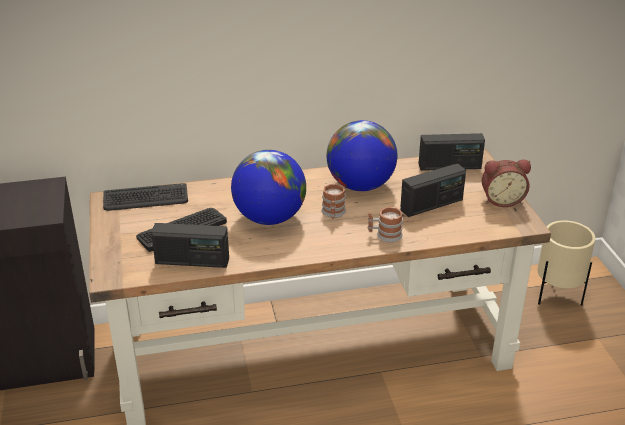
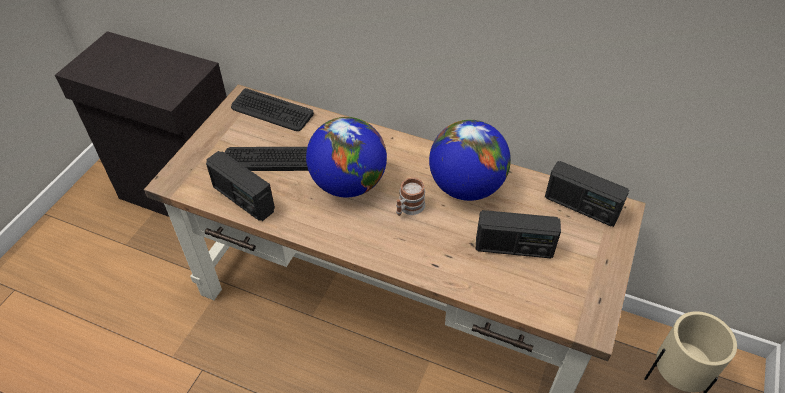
camera: 35 degrees right, 15 degrees up
(384, 235) = (431, 260): mug -> none
(501, 200) = (596, 280): alarm clock -> none

